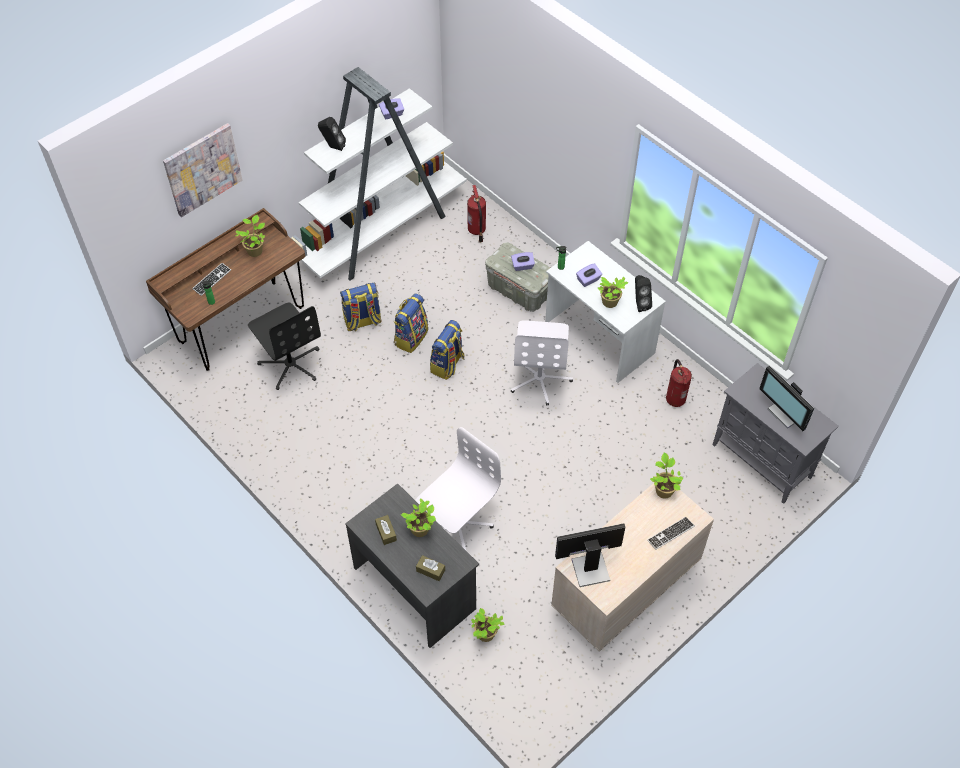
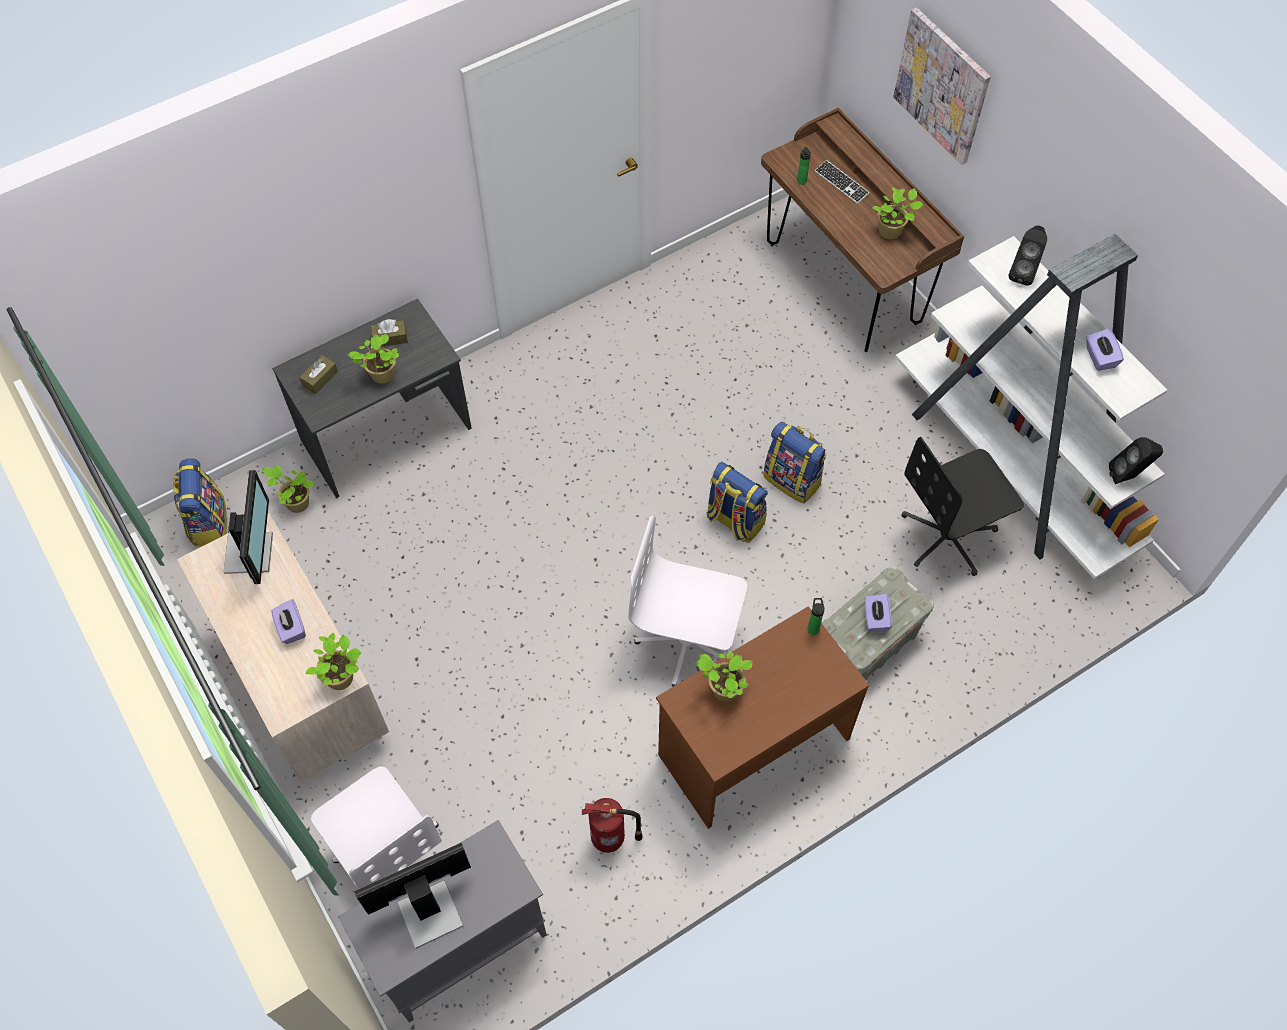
camera: 100 degrees right, 5 degrees up
(291, 364) = (766, 333): black office chair -> black office chair (948, 536)
(362, 321) = (831, 423): backpack -> backpack (208, 522)
(457, 524) = (465, 494): white office chair -> white office chair (391, 858)
(476, 231) = (1005, 601): fire extinguisher -> none
(588, 280) = (778, 666): purple tissue box -> purple tissue box (291, 628)
(598, 338) = (752, 745): white desk -> brown desk
(639, 304) = (714, 736): black speaker -> black speaker (1127, 476)
(670, 533) = (268, 669): keyboard -> none

